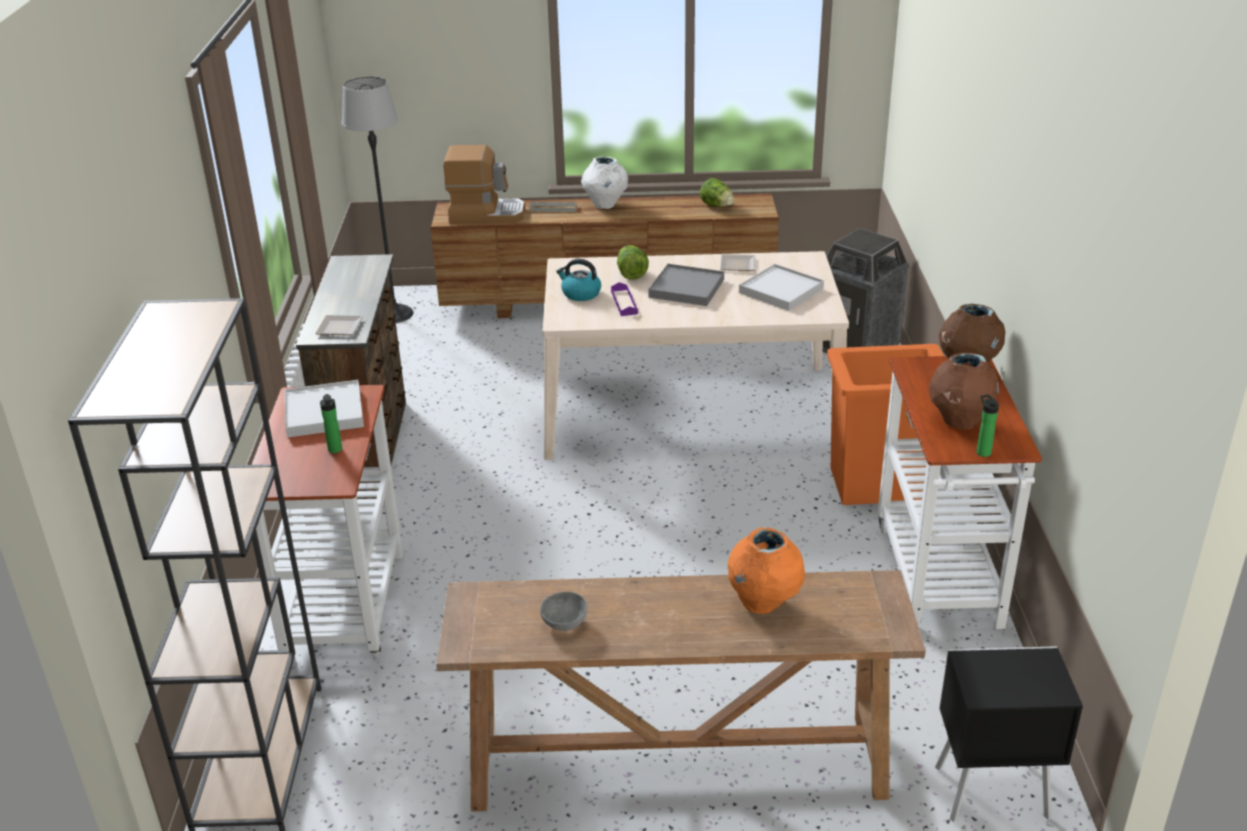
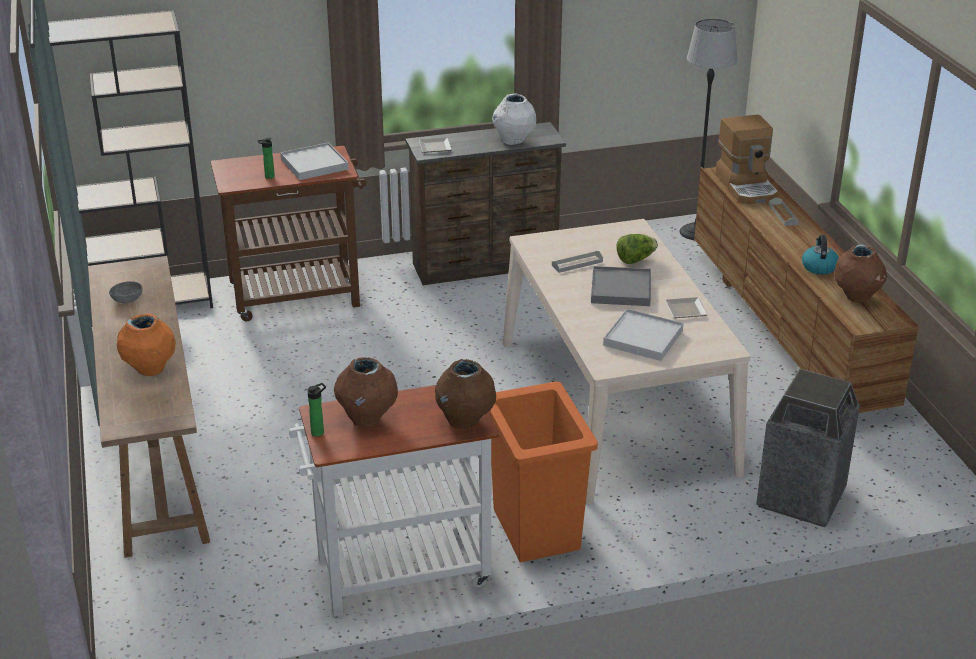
camera: 75 degrees right, 0 degrees up
(346, 604) = (297, 297): white cart -> brown cart
(580, 294) = (583, 242): kettle -> kettle (819, 267)
(605, 205) = (811, 238): white vase -> white vase (514, 141)
(624, 302) = (577, 264): purple tray -> grey tray
(717, 206) = (856, 297): lettuce -> brown vase
(988, 791) = (134, 609): black nightstand -> none

